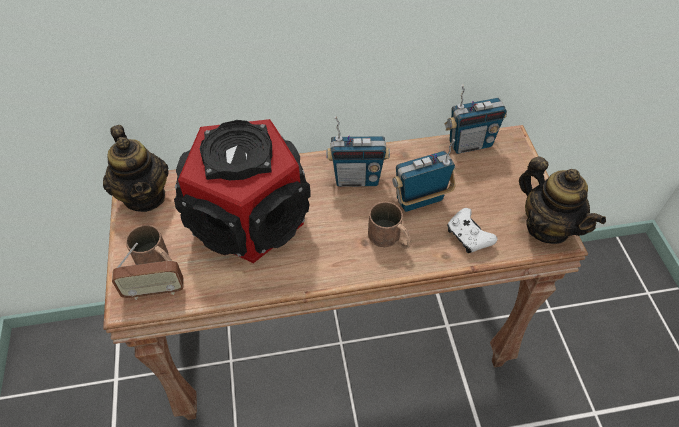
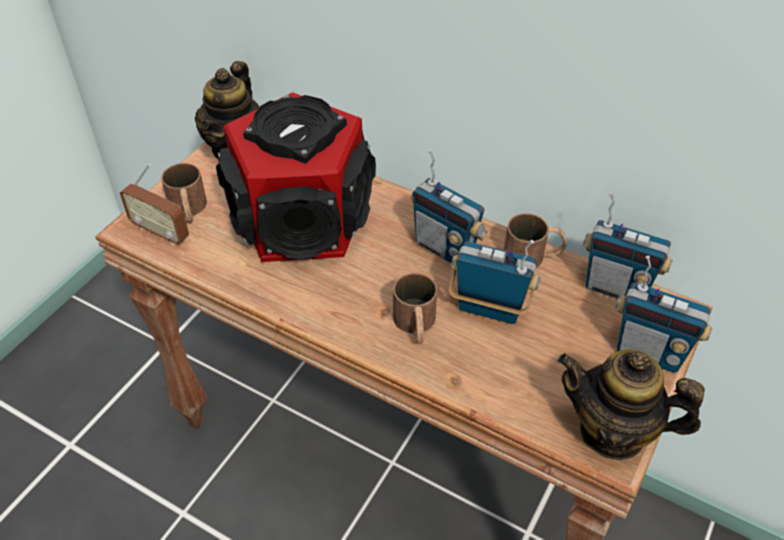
camera: 40 degrees right, 5 degrees down
(410, 152) = (533, 255): none -> brown mug
(468, 236) = (503, 378): white game controller -> none
(520, 170) = (649, 352): none -> radio
(547, 227) = (613, 432): teapot -> teapot turned 105 degrees clockwise

